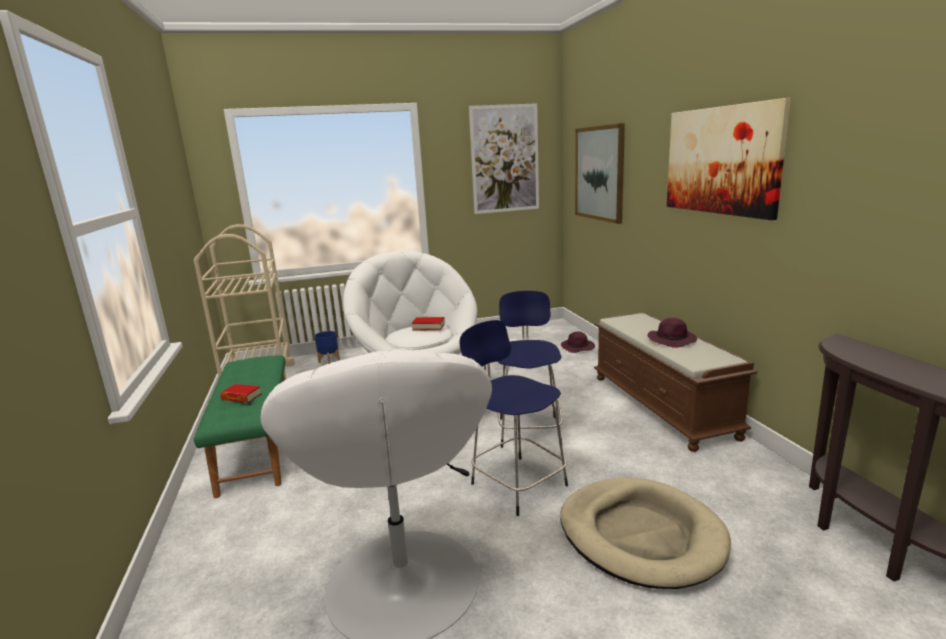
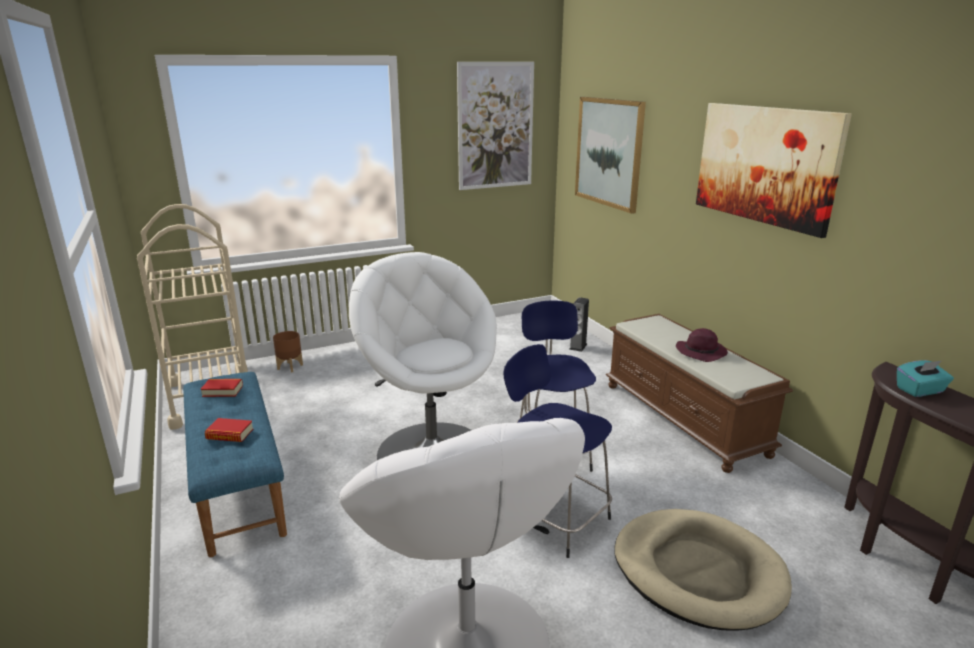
camera: 10 degrees left, 5 degrees up
(256, 445) = (236, 484): green bench -> blue bench
(329, 361) = (290, 367): blue planter -> brown planter
(428, 327) = (444, 343): book -> book (222, 391)
(578, 347) = (578, 346): purple hat -> speaker
(865, 355) = (920, 390): none -> turquoise tissue box

